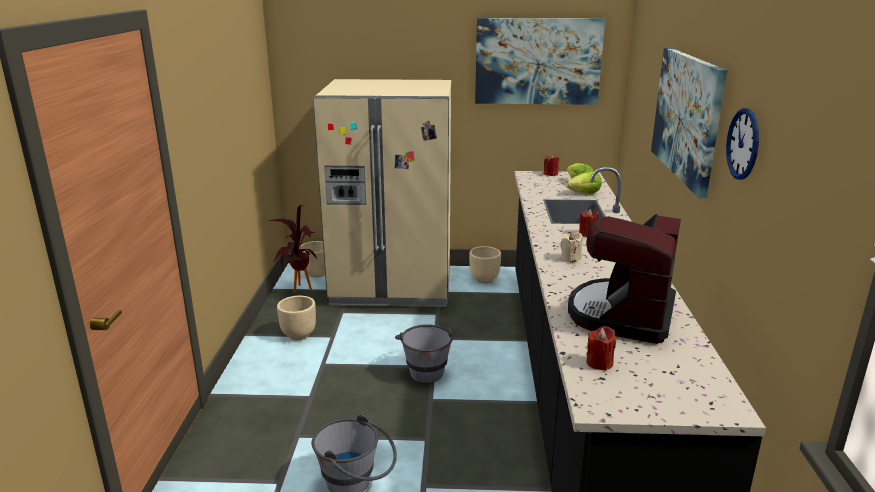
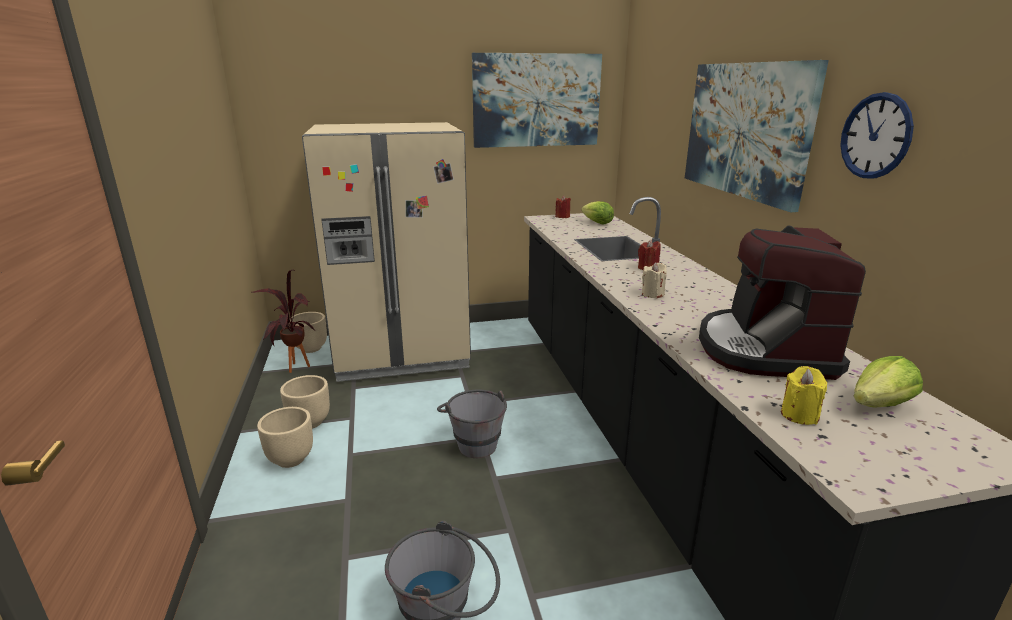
camera: 15 degrees left, 0 degrees up
(484, 279) = (496, 334): beige planter -> beige planter (291, 459)
(584, 193) = (610, 231): lettuce -> lettuce (880, 405)
(599, 363) = (799, 415): red candle -> yellow candle

